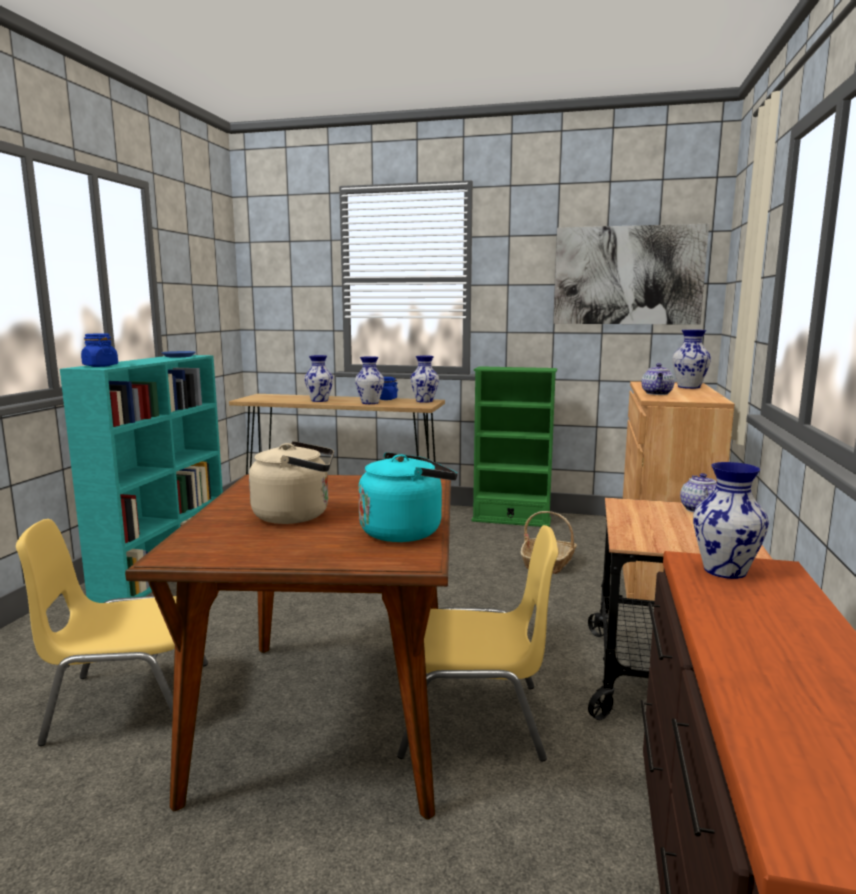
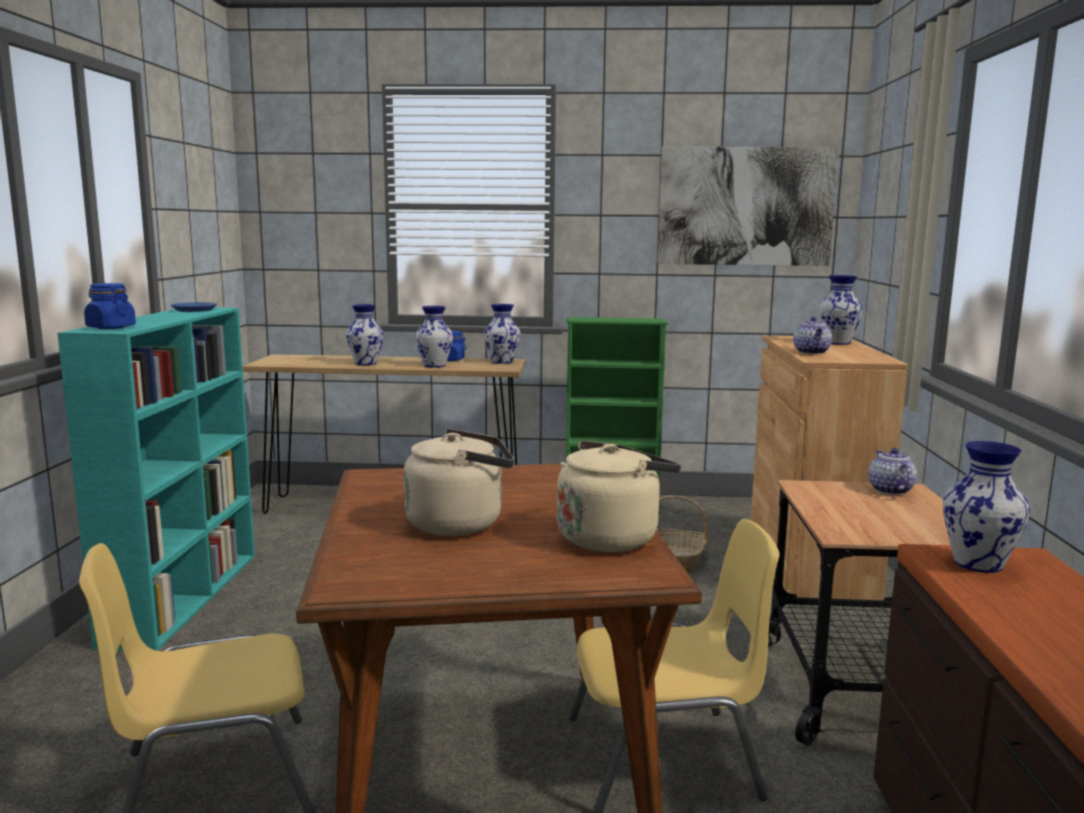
camera: 10 degrees left, 0 degrees up
(405, 531) = (611, 537): turquoise kettle -> beige kettle

